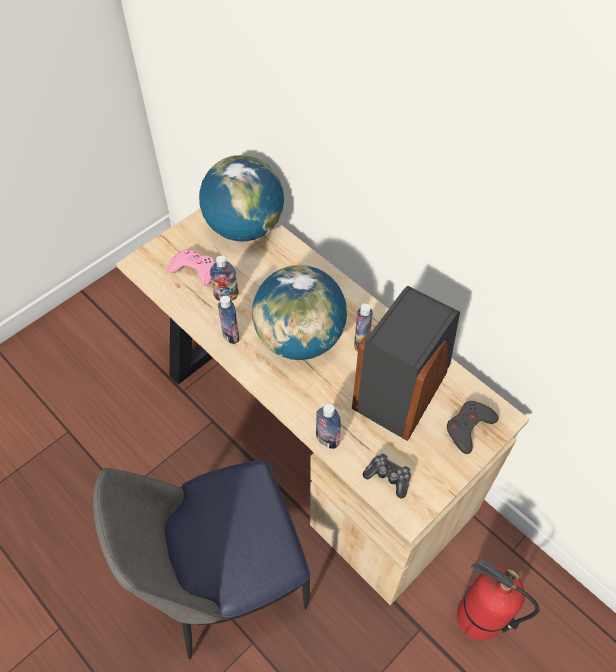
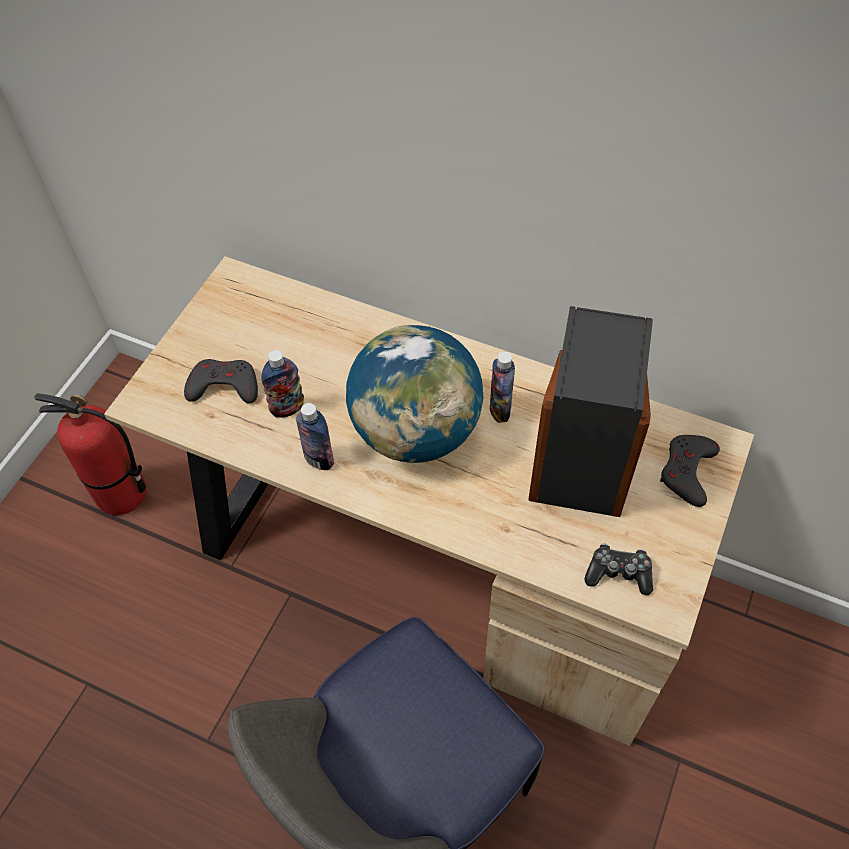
camera: 20 degrees left, 0 degrees up
(194, 269) = (224, 386): pink game controller -> grey game controller
(244, 228) = (269, 307): globe -> none
(327, 439) = (516, 553): bottle -> none
(477, 618) = (742, 717): fire extinguisher -> fire extinguisher (121, 494)

